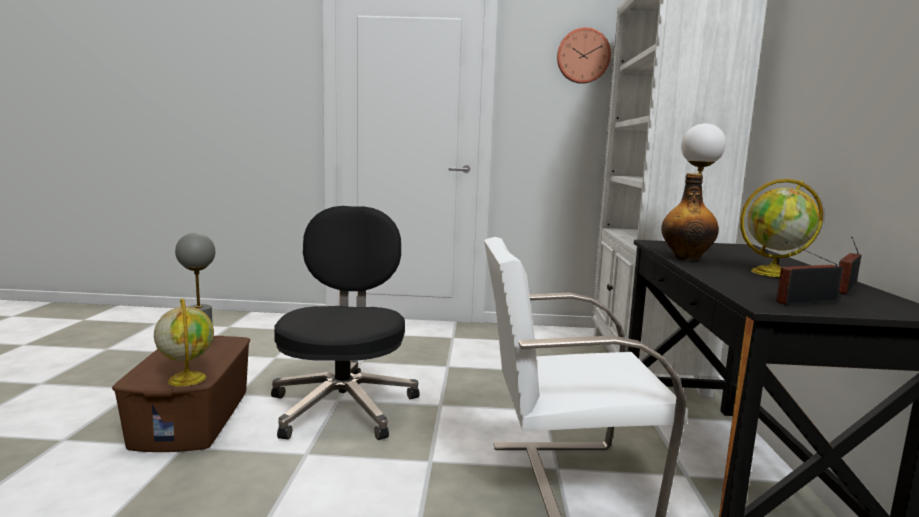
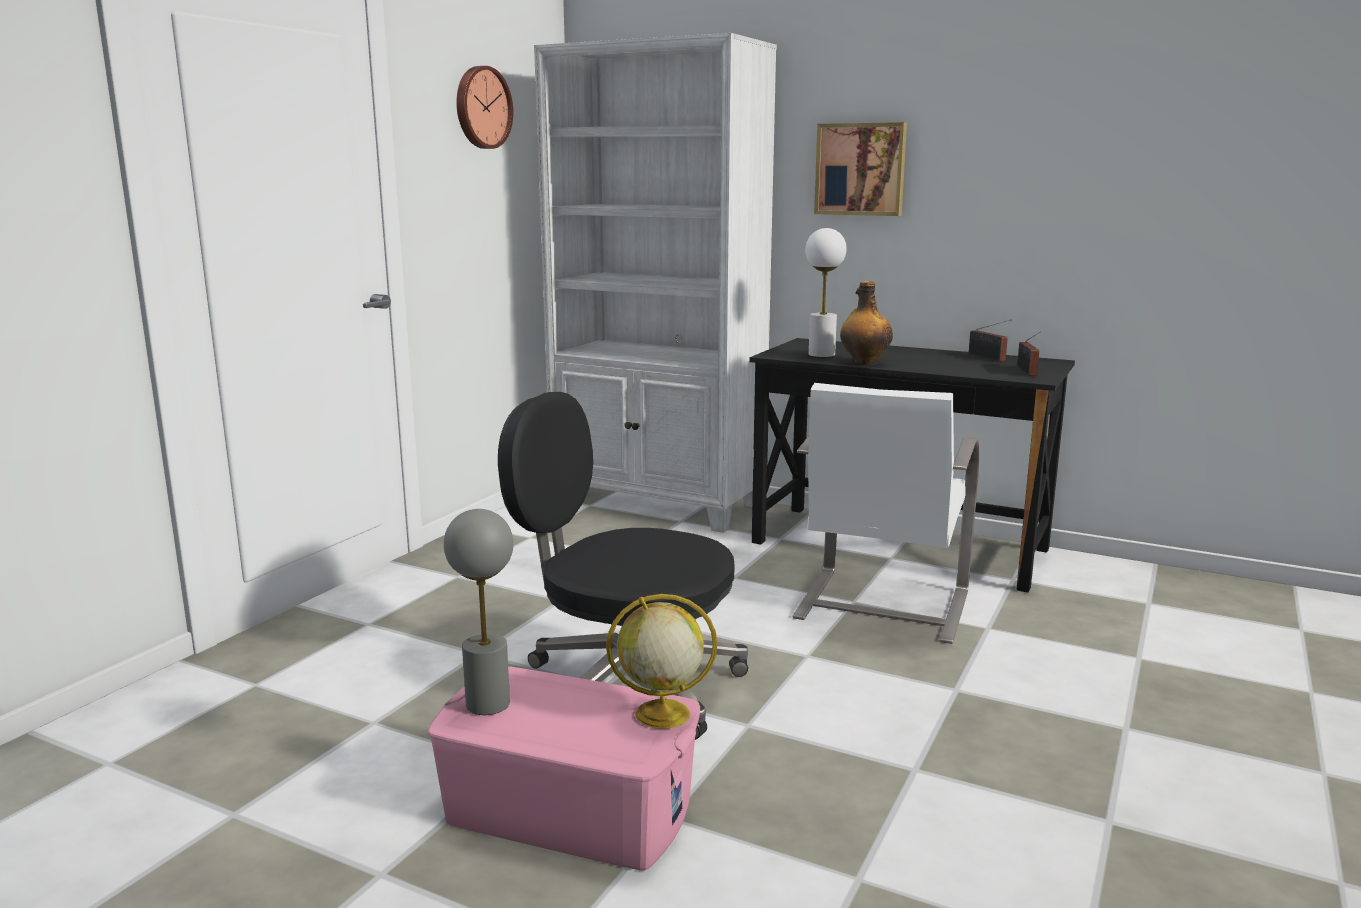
camera: 65 degrees left, 5 degrees up
(193, 417) = (570, 808): brown storage box -> pink storage box
(774, 273) = (932, 358): globe -> none
(814, 67) = (861, 169): none -> picture

